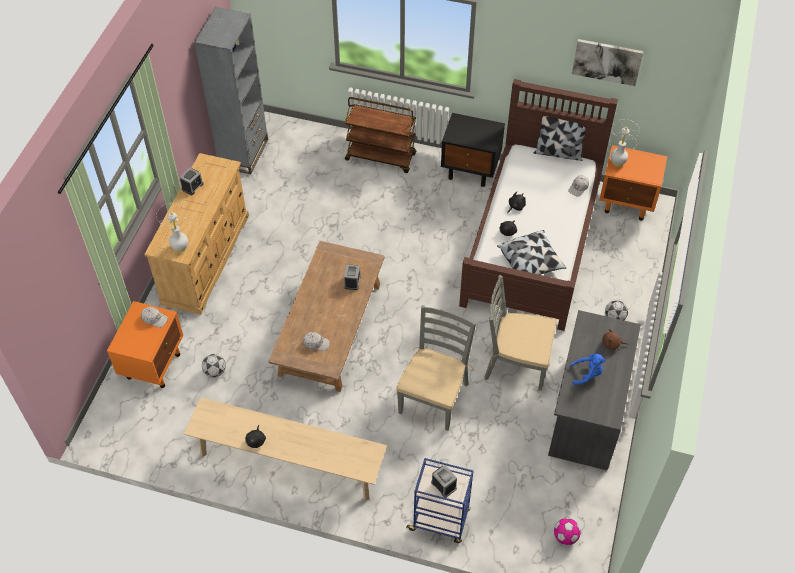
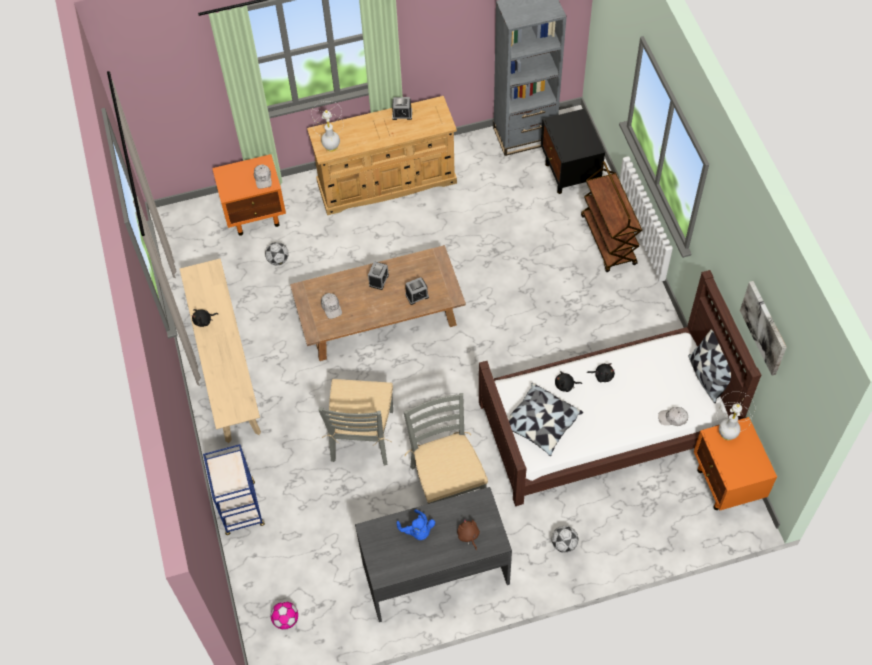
camera: 60 degrees right, 5 degrees up
(433, 397) = (362, 436): grey chair -> grey chair turned 105 degrees clockwise
(443, 485) = (228, 475): alarm clock -> alarm clock (378, 280)
(471, 170) = (654, 323): black nightstand -> black nightstand (570, 174)

